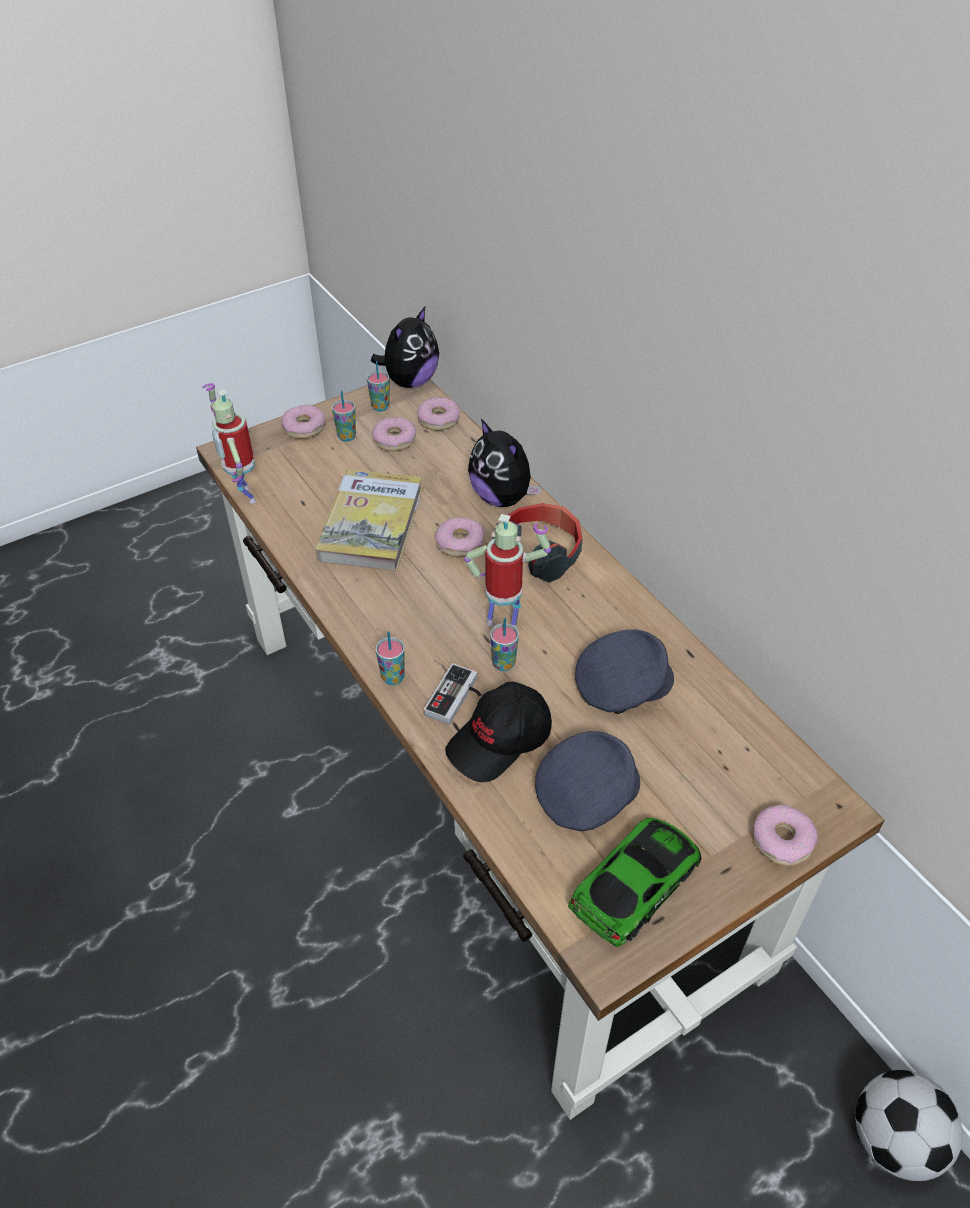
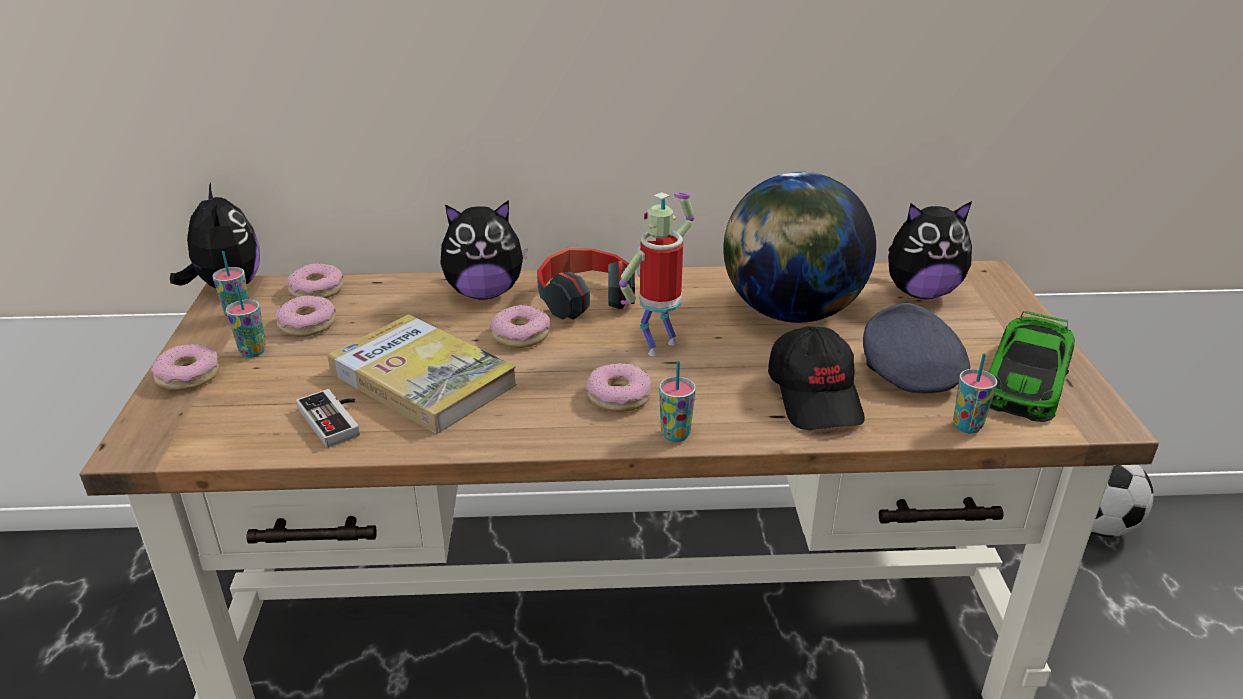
camera: 60 degrees left, 15 degrees down
(244, 495) = (242, 457): toy robot -> none
(457, 699) = (739, 403): game controller -> game controller (336, 419)
(503, 664) = (715, 363): cup -> cup (967, 426)
(621, 683) = (790, 313): grey cap -> globe
(636, 884) = (1026, 380): toy car -> toy car turned 135 degrees counterclockwise
(741, 765) = (921, 293): none -> plush toy
(782, 840) = (1008, 302): donut -> donut (619, 396)

